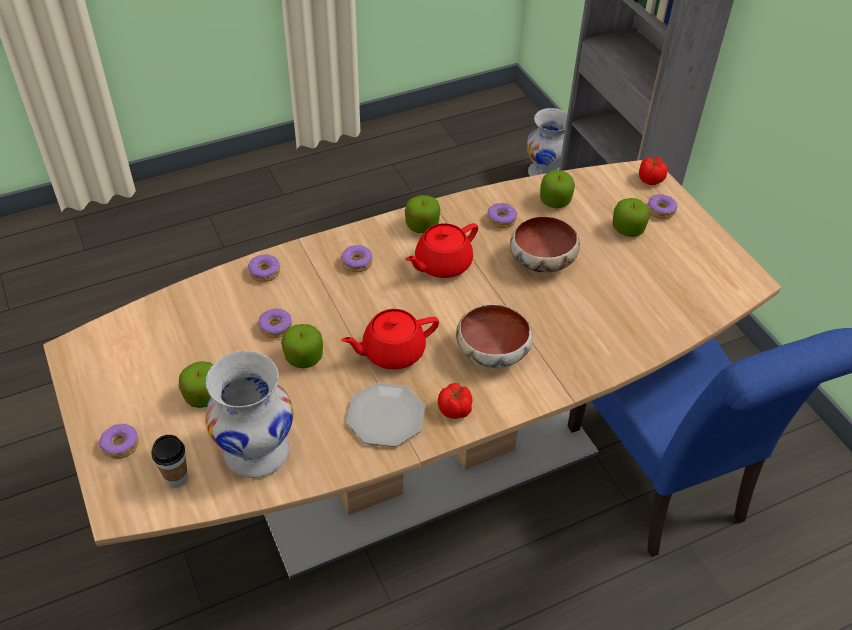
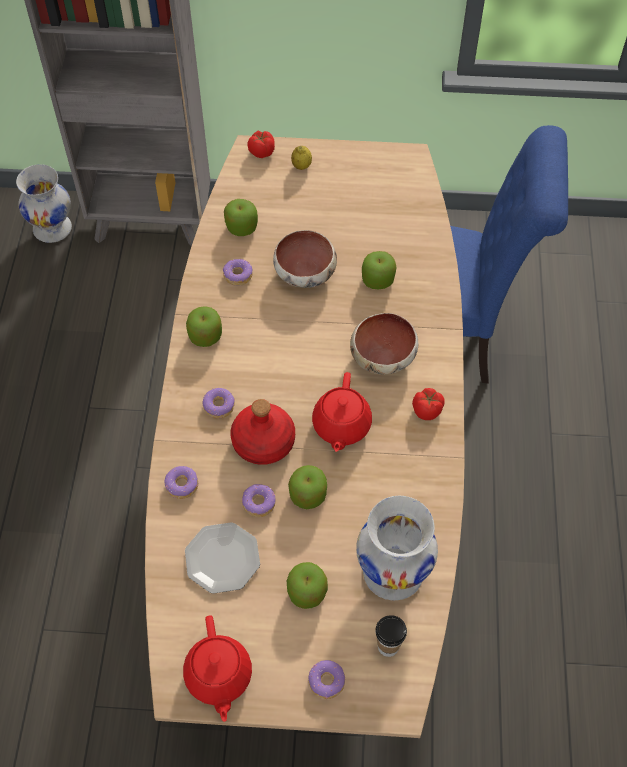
camera: 60 degrees left, 10 degrees up
(341, 305) = (264, 441): none -> red bottle
(385, 416) = (407, 462): plate -> plate (222, 559)
(442, 264) = (263, 344): red teapot -> red teapot (218, 676)
(628, 229) = (308, 198): apple -> apple (377, 280)
(660, 210) = (301, 166): donut -> lemon

